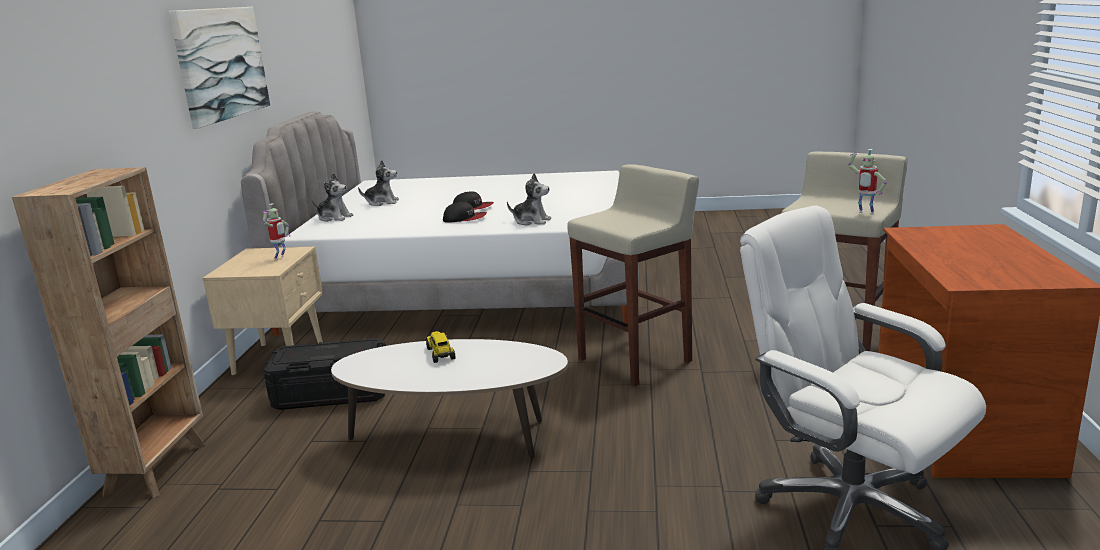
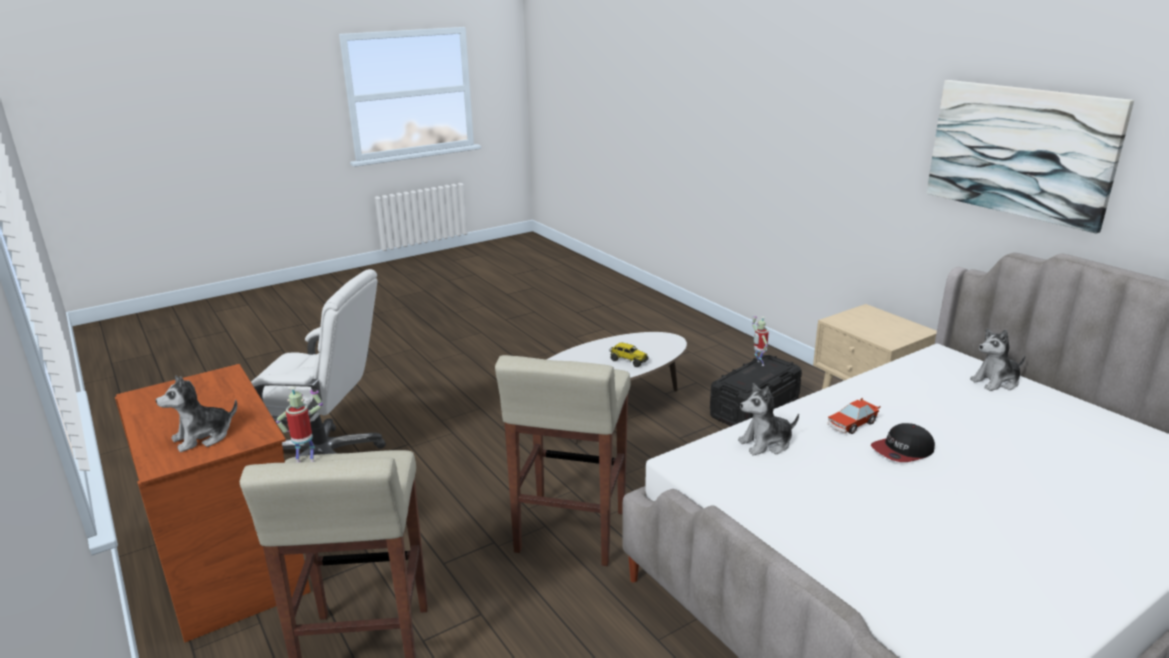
camera: 140 degrees right, 5 degrees up
(158, 468) = (742, 346): brown bookcase -> none
(281, 258) = (871, 331): toy robot -> toy robot (758, 363)
(382, 202) = (1046, 426): plush toy -> plush toy (203, 437)
(465, 219) = (852, 424): cap -> toy car

